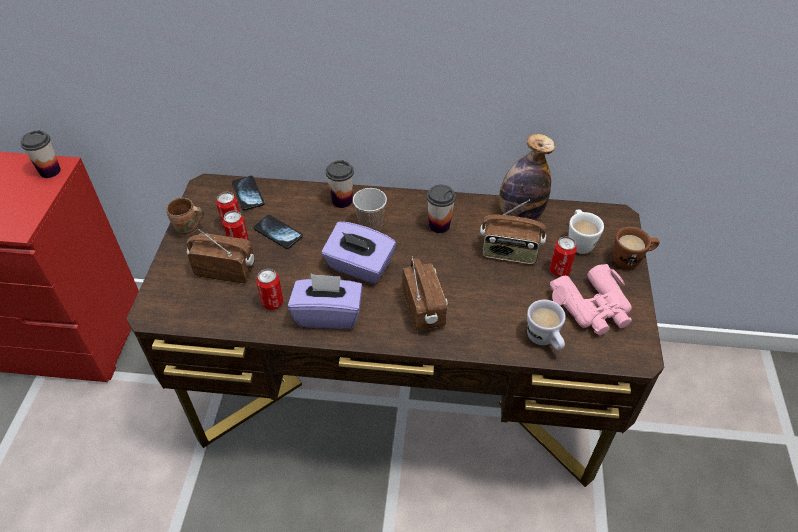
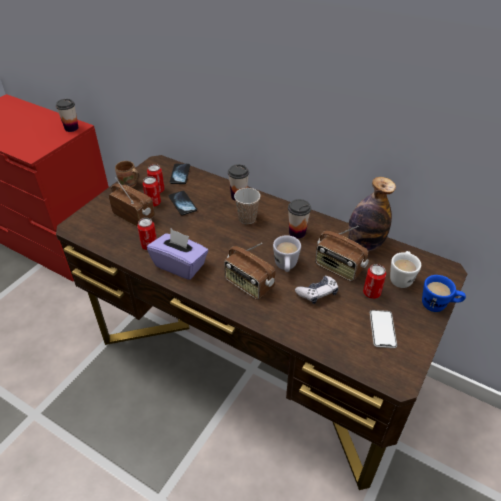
camera: 25 degrees right, 5 degrees down
(359, 267) = (222, 242): purple tissue box -> none
(424, 309) = (248, 285): radio -> radio turned 120 degrees clockwise
(504, 291) = (317, 293): none -> game controller
(544, 340) = (326, 339): white mug -> white mug (286, 267)
(593, 307) = (382, 329): pink binoculars -> phone
(631, 259) = (438, 305): brown mug -> blue mug

